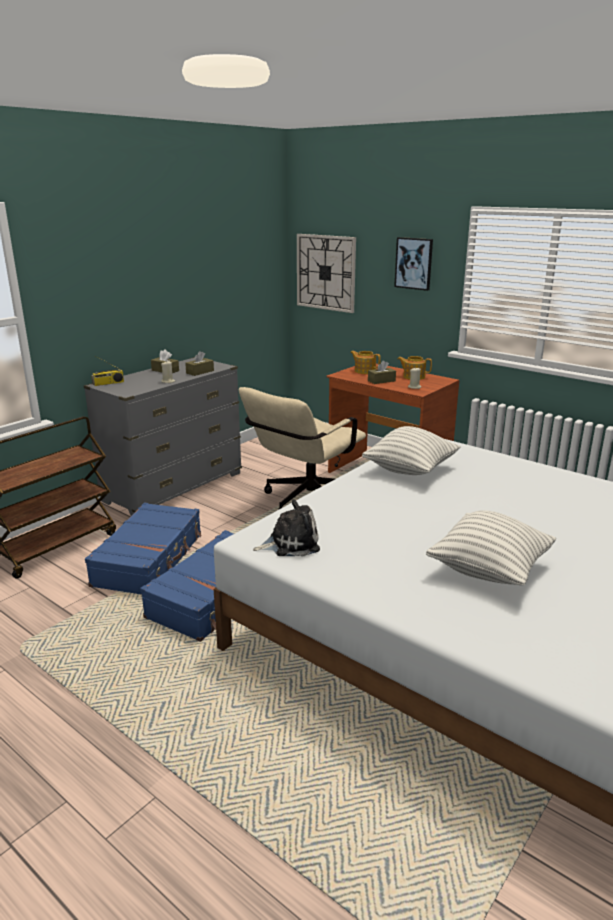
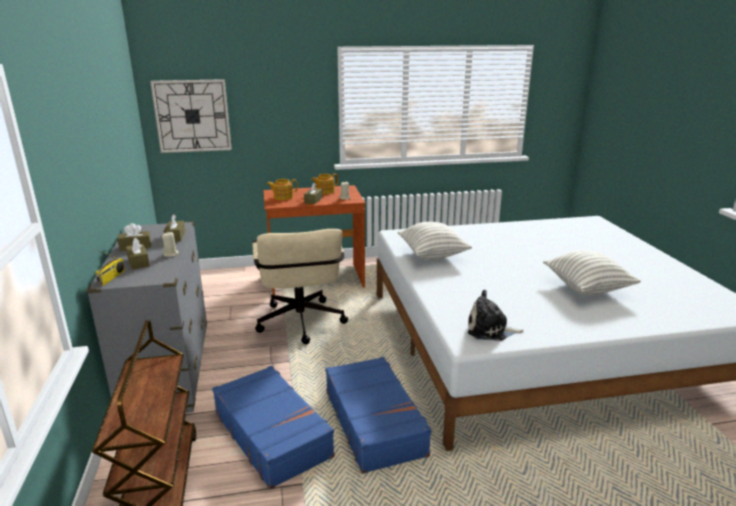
camera: 50 degrees left, 0 degrees up
(142, 380) = (138, 262): none -> brown tissue box
(290, 543) = (490, 330): plush toy -> plush toy turned 105 degrees counterclockwise
(414, 263) = (290, 97): picture -> none

